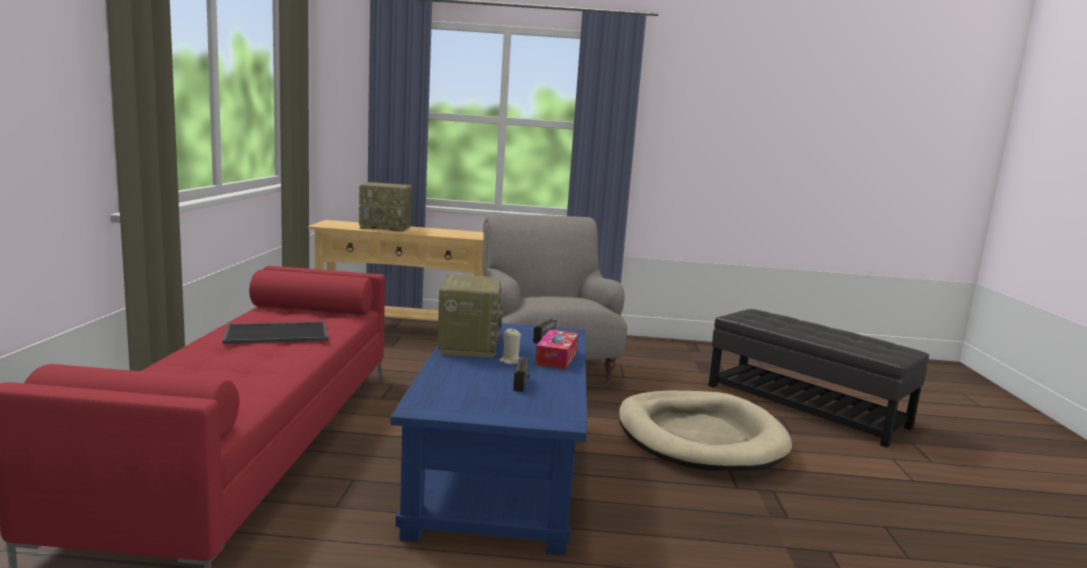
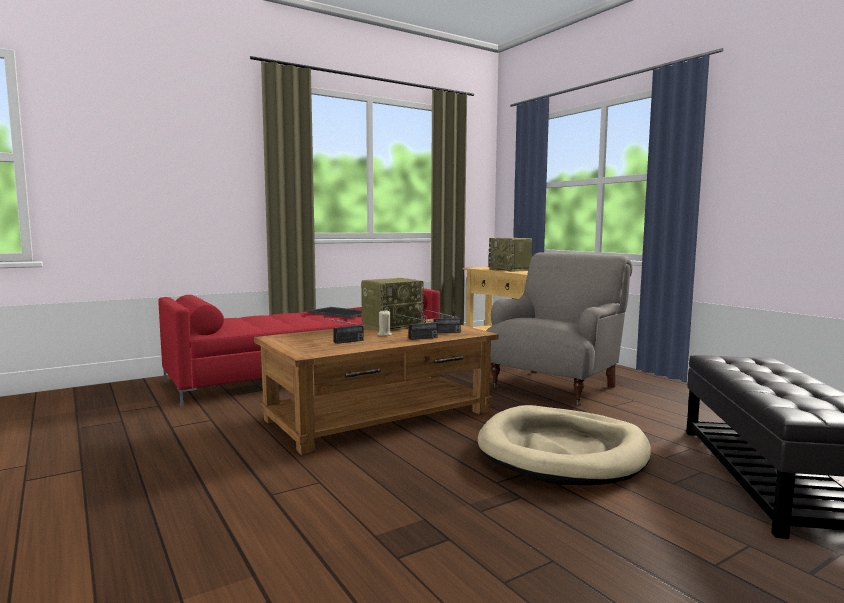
camera: 55 degrees right, 5 degrees down
(500, 468) = (379, 415): blue coffee table -> brown coffee table
(556, 358) = (416, 338): tissue box -> radio

